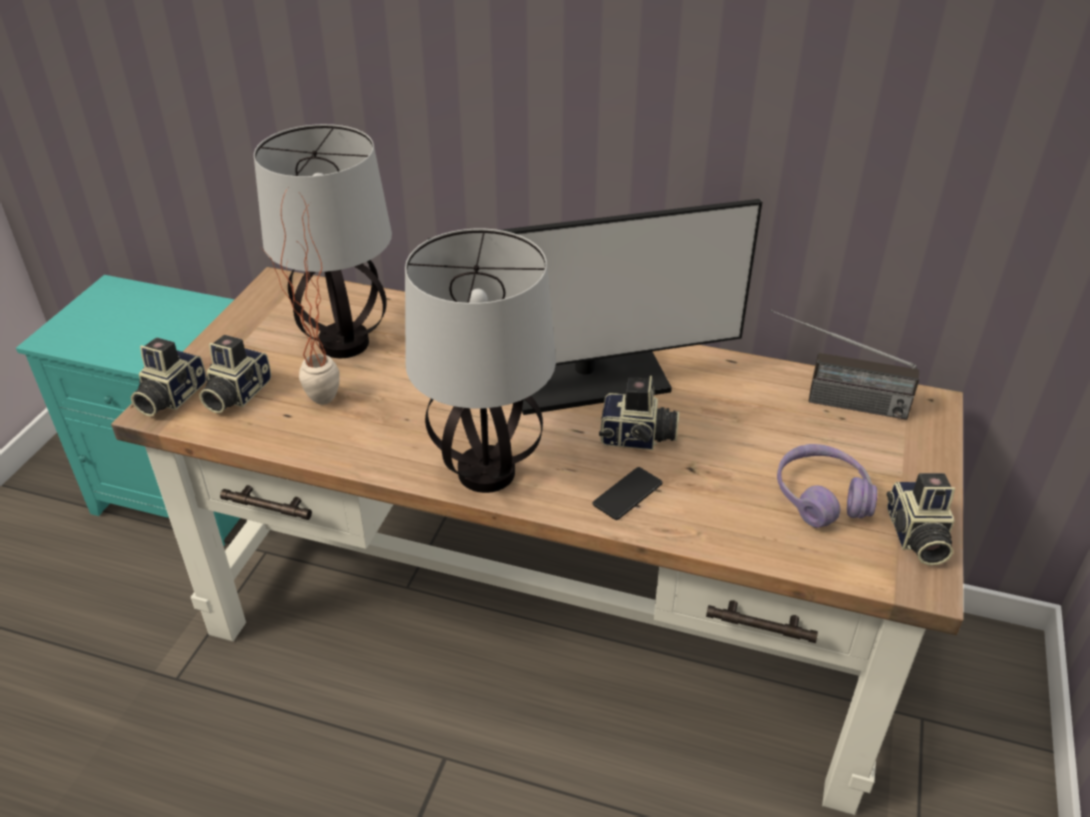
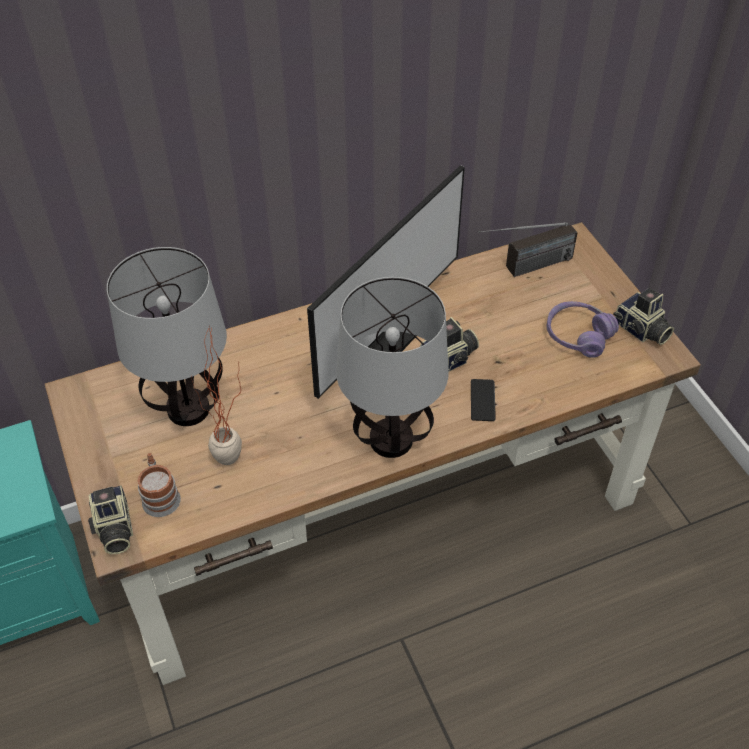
camera: 40 degrees left, 10 degrees up
(235, 394) = (160, 495): camera -> mug

